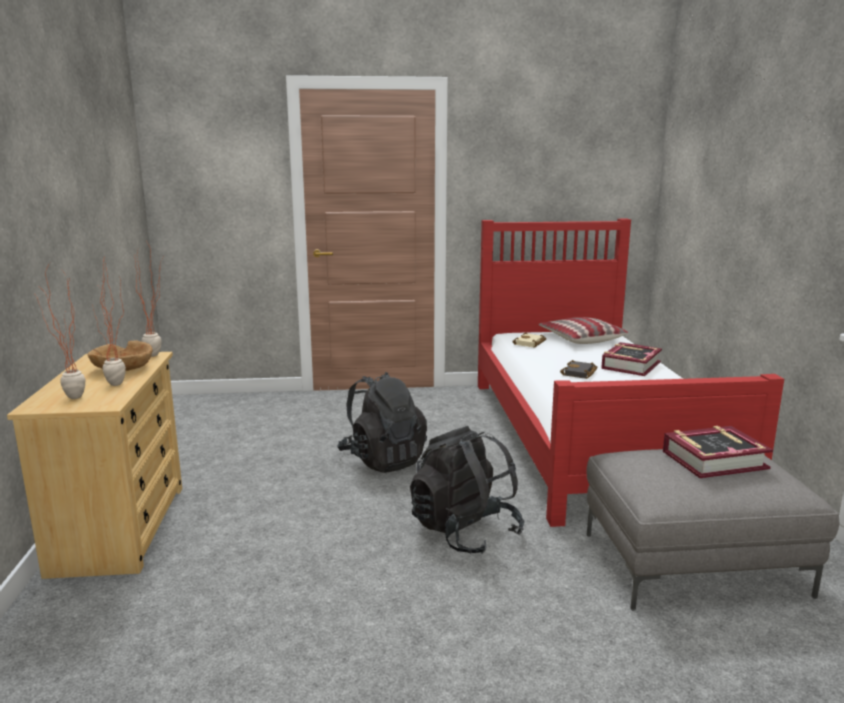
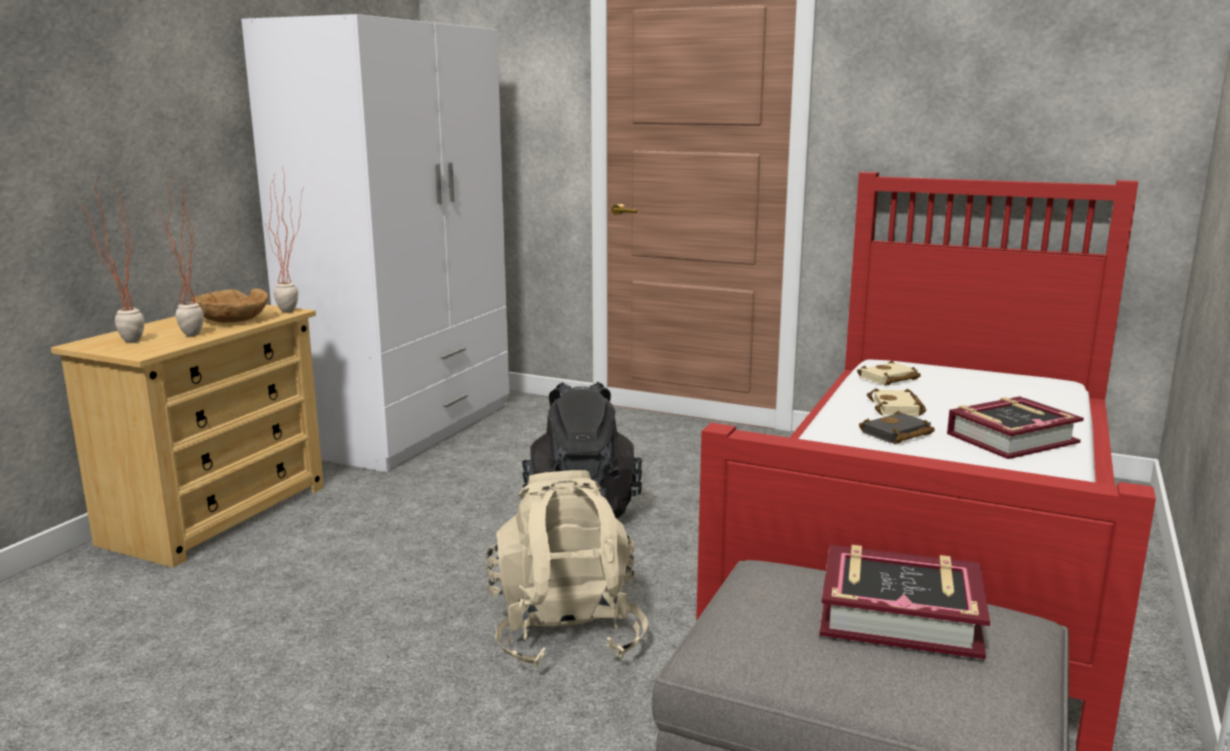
camera: 30 degrees right, 0 degrees up
(189, 433) = (407, 427): none -> white wardrobe
(464, 531) = (566, 632): black backpack -> beige backpack
(559, 359) = (898, 408): none -> beige book
(581, 339) = (990, 385): pillow -> none

